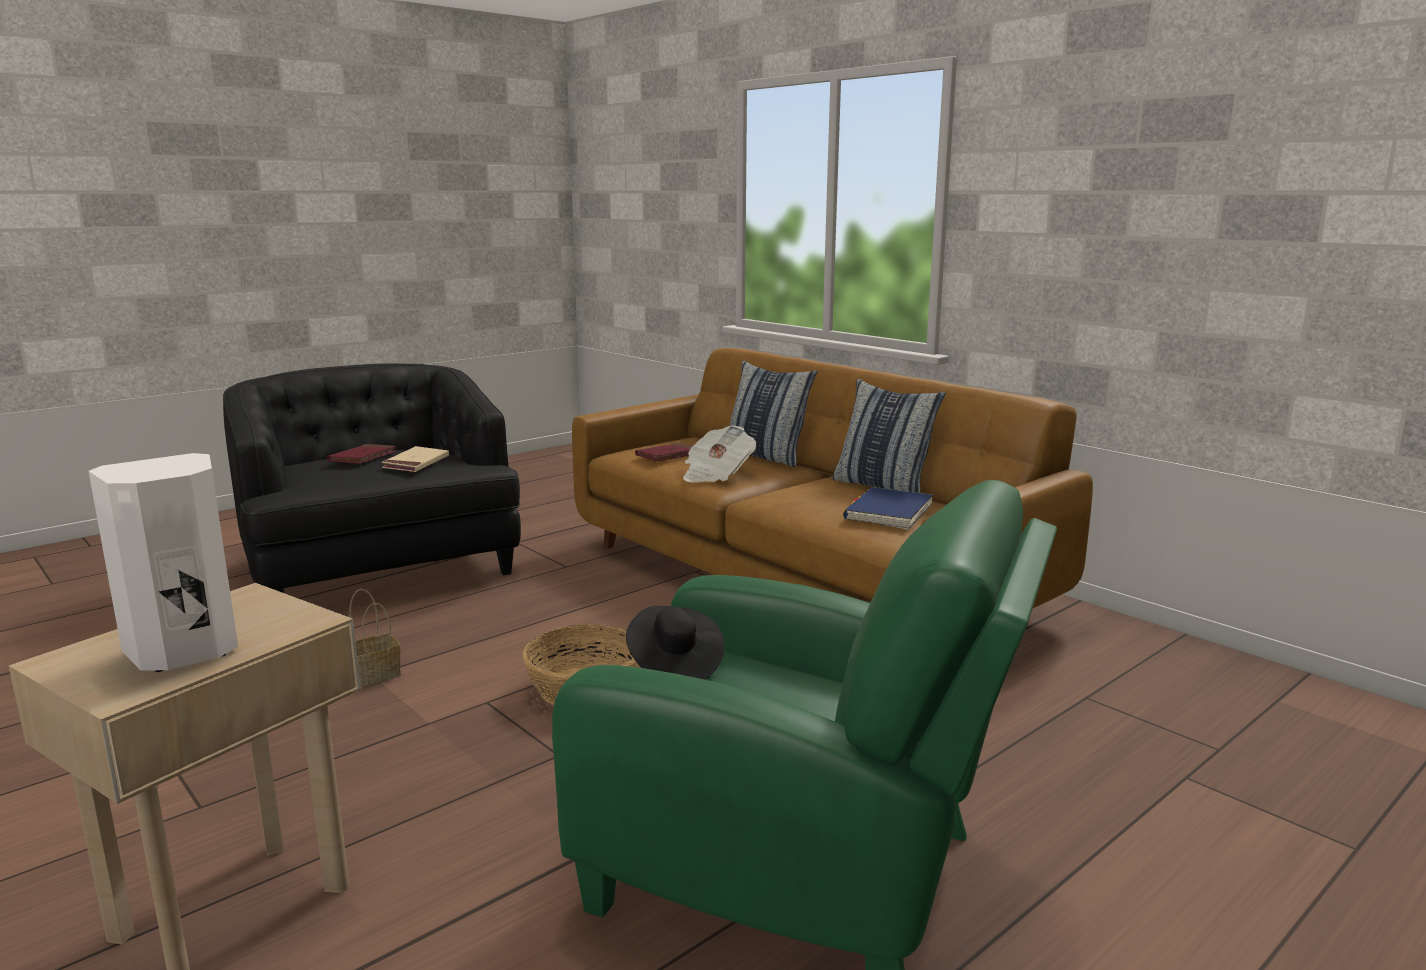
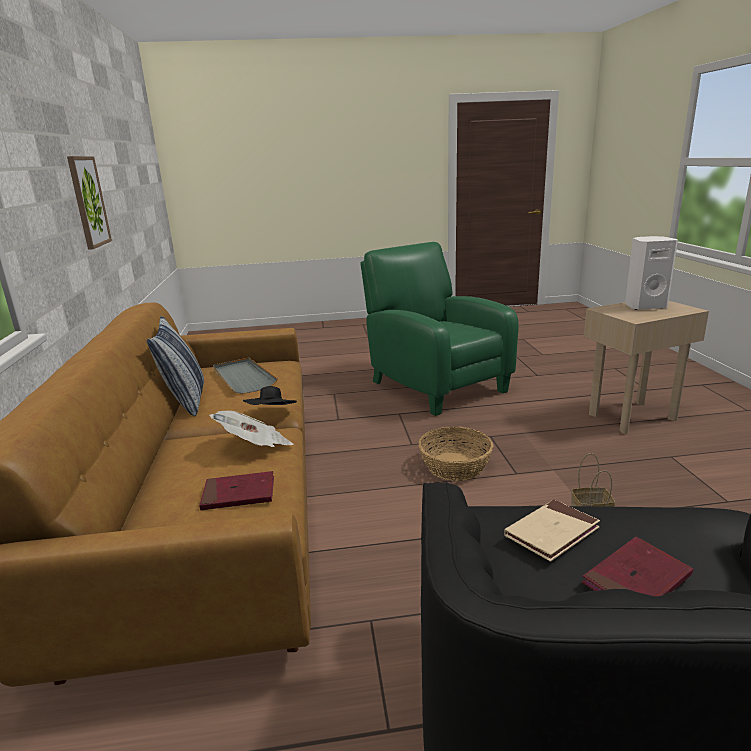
camera: 145 degrees left, 5 degrees up
(674, 665) = (463, 335): black hat -> black hat (272, 414)
(766, 457) = (164, 463): pillow -> none
(888, 512) = (243, 378): blue book -> grey tray
(1212, 251) = (88, 202): none -> picture

